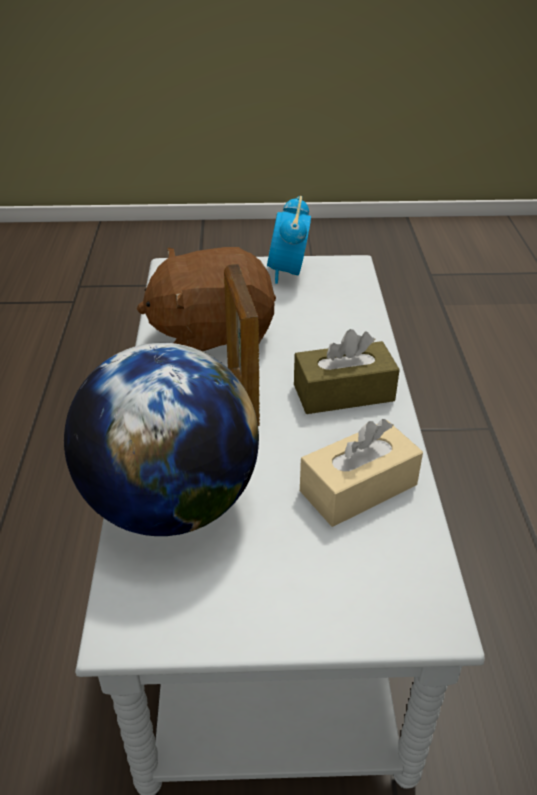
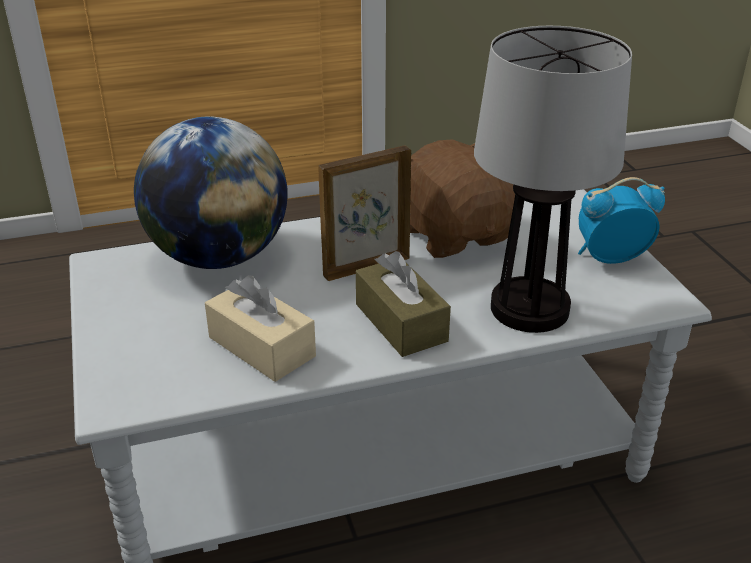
camera: 75 degrees right, 5 degrees down
(342, 324) = (528, 308): none -> table lamp

